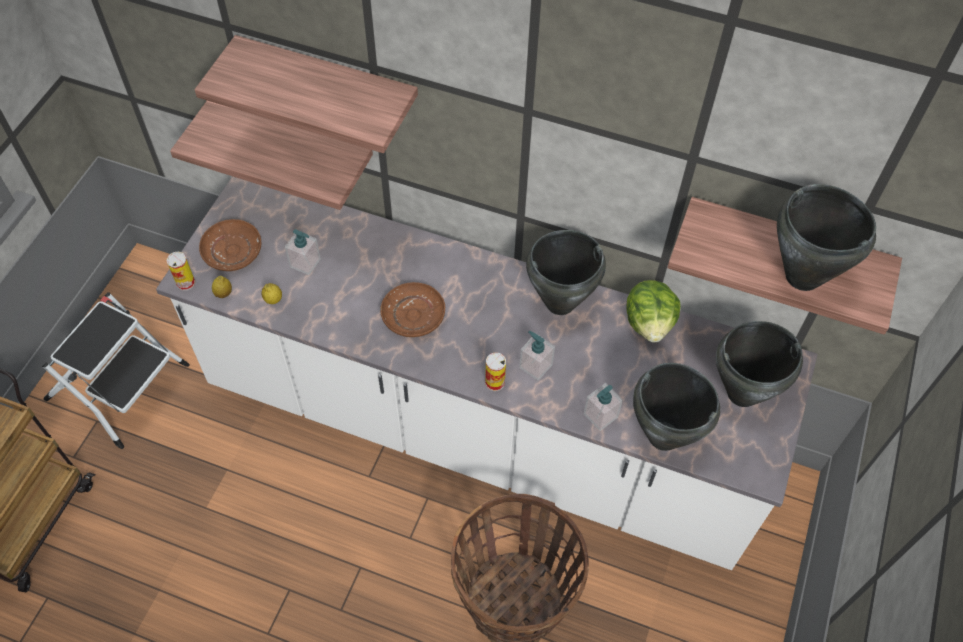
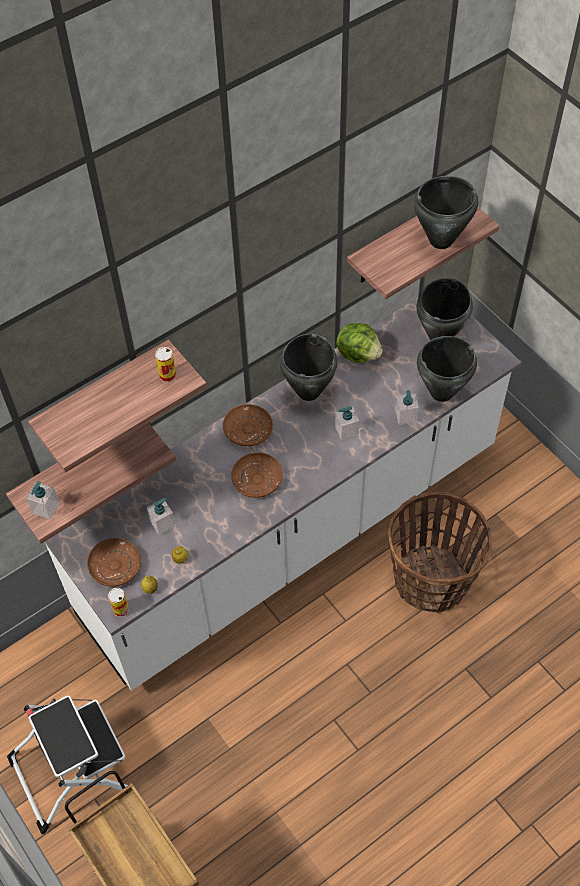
camera: 55 degrees left, 0 degrees up
(208, 136) = (45, 508): none -> soap dispenser
(469, 274) = (248, 429): none -> brown plate
(495, 382) = (342, 460): can -> can (167, 375)

